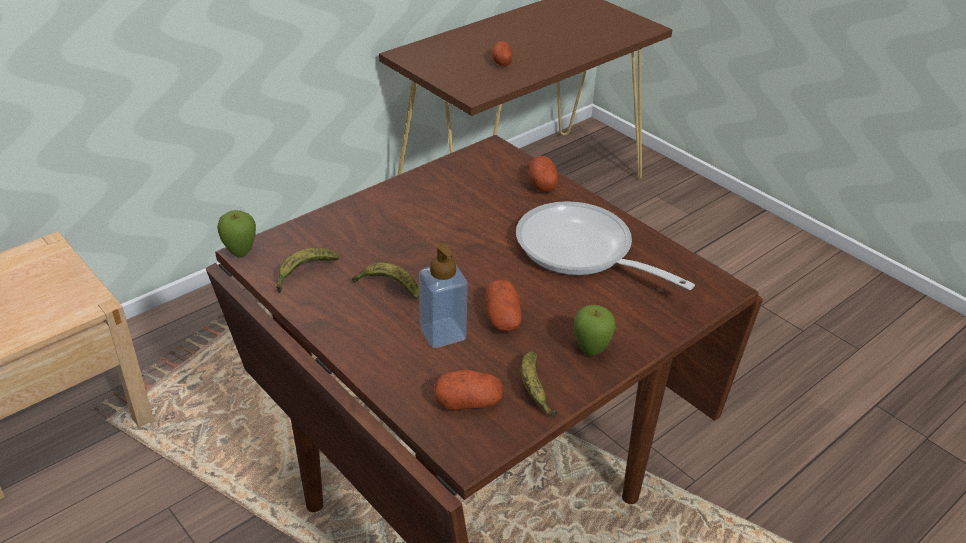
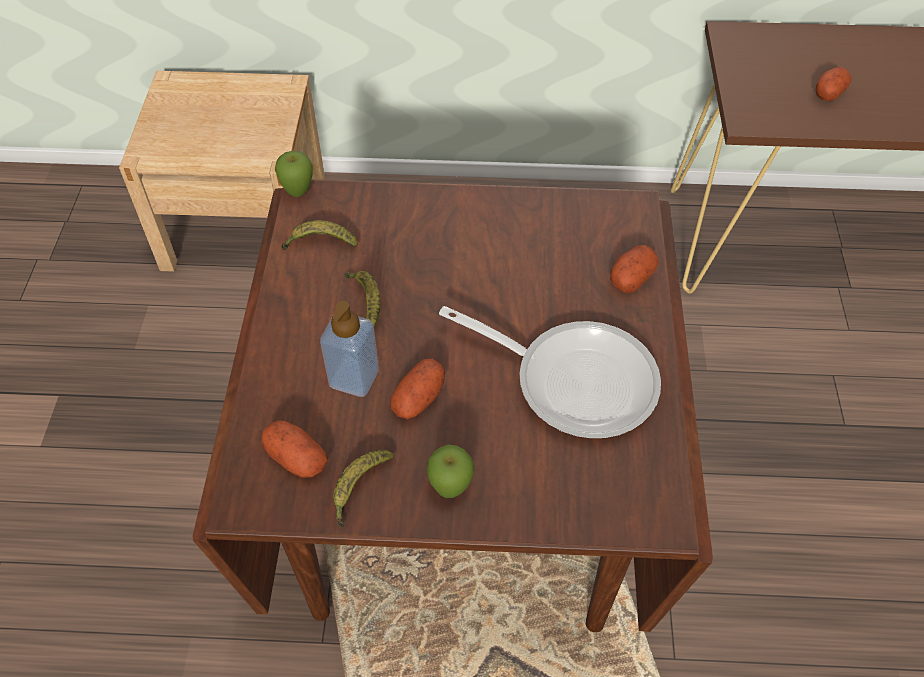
camera: 45 degrees right, 15 degrees up
(581, 252) = (574, 380): frying pan -> frying pan turned 120 degrees clockwise

